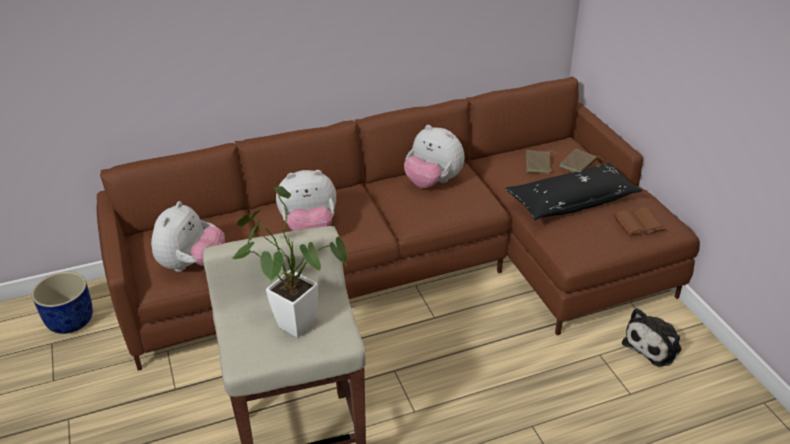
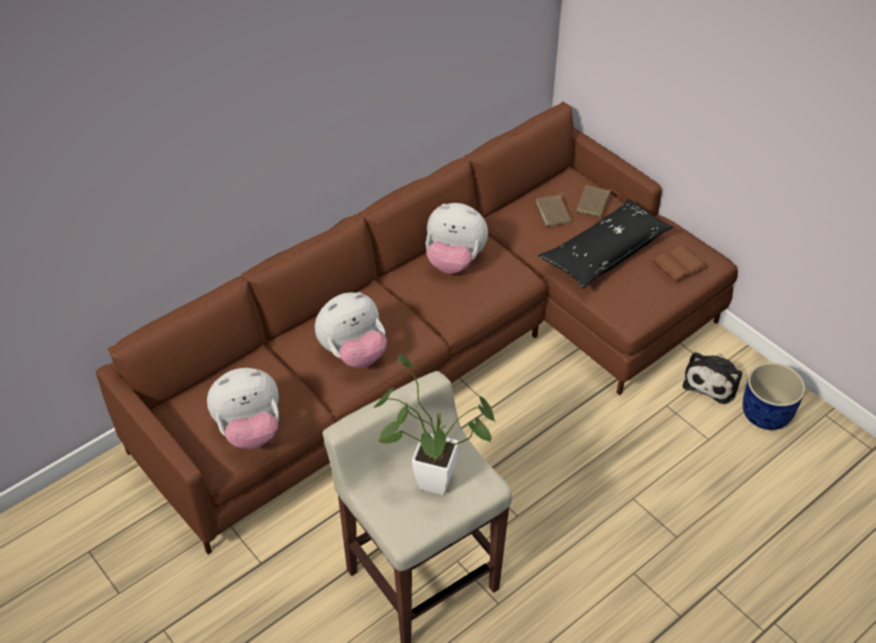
camera: 20 degrees left, 10 degrees up
(71, 321) = (95, 519): blue planter -> blue planter (766, 414)
(192, 265) = (250, 430): plush toy -> plush toy turned 75 degrees clockwise

